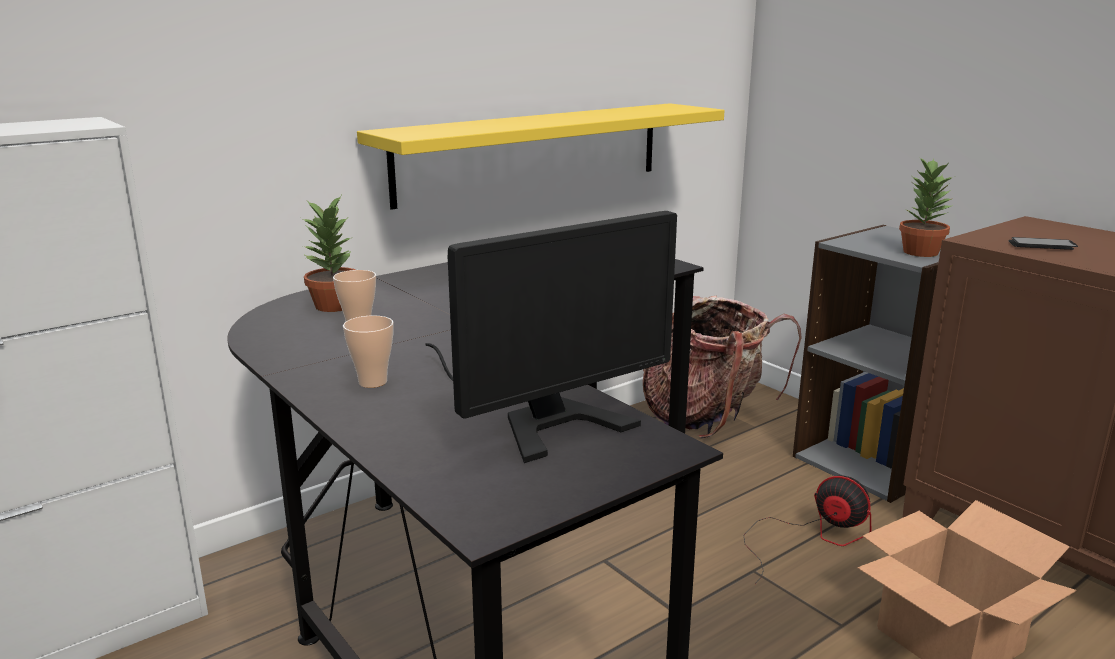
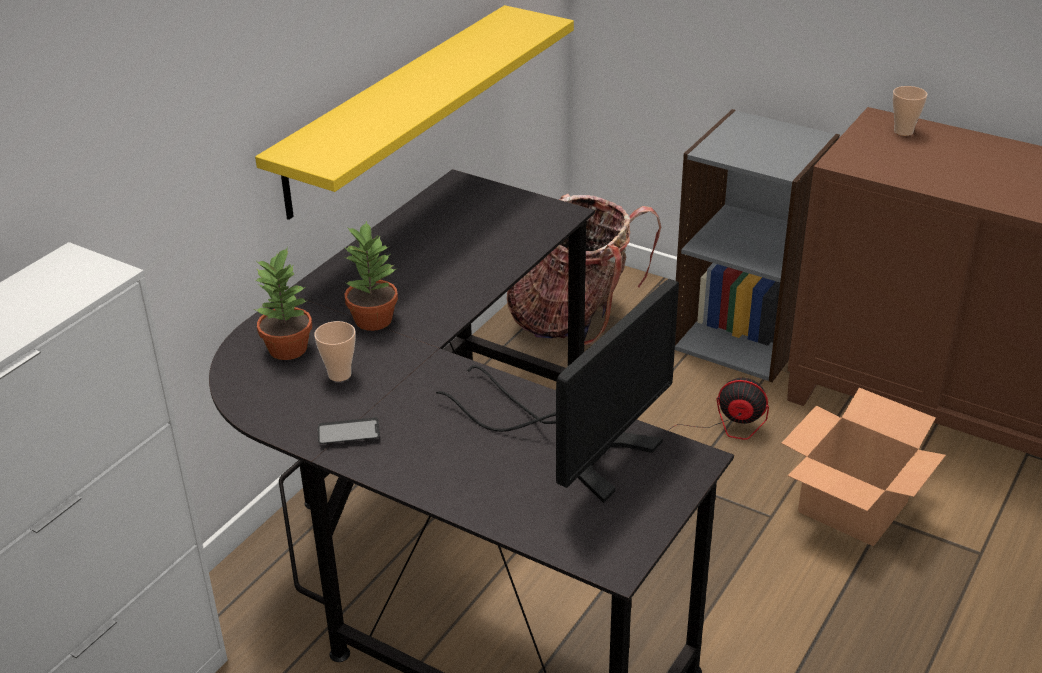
camera: 20 degrees left, 15 degrees up
(372, 382) = (417, 445): cup -> cup (903, 131)
(920, 252) = (782, 155): potted plant -> potted plant (373, 319)
(1041, 246) = (894, 162): phone -> phone (348, 433)

